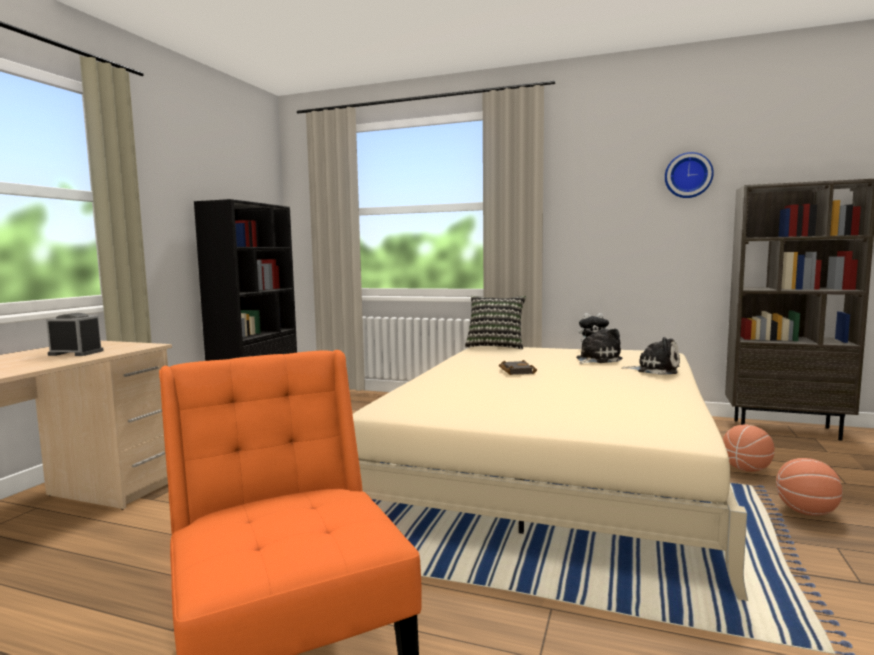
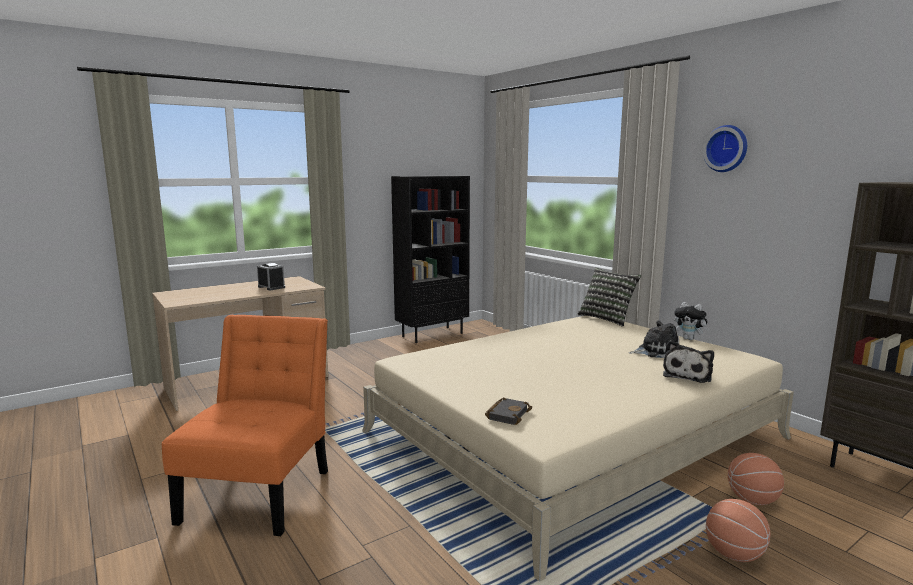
camera: 35 degrees right, 5 degrees up
(515, 371) = (556, 348): black book -> black book (507, 414)
(655, 370) = (687, 375): plush toy -> plush toy turned 60 degrees clockwise
(688, 175) = (829, 160): wall clock -> wall clock (726, 148)

